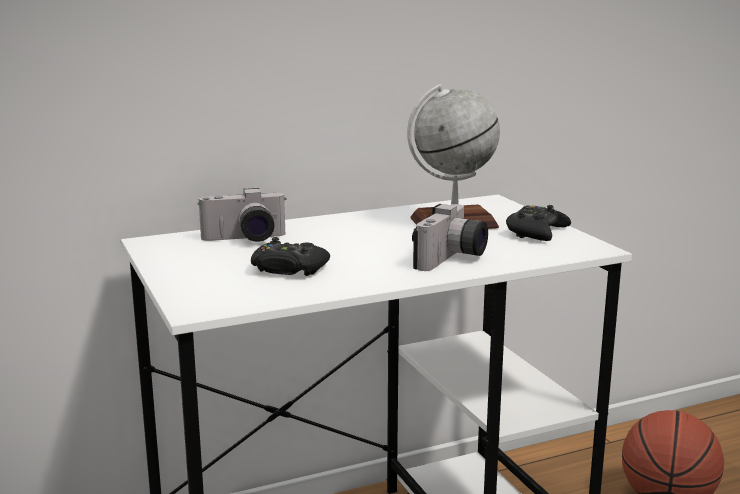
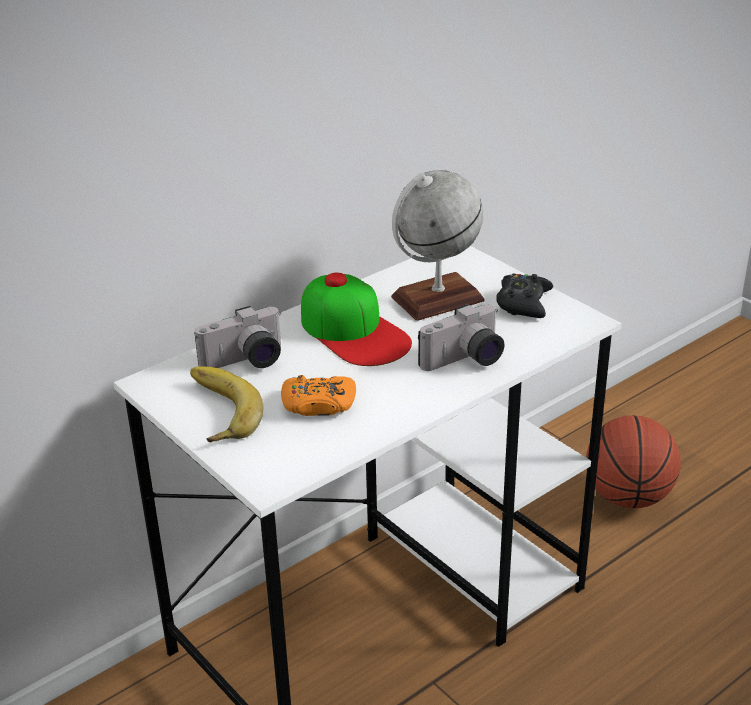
camera: 15 degrees left, 15 degrees up
(190, 263) = (215, 411): none -> banana
(288, 269) = (318, 404): black game controller -> orange game controller
(359, 232) = (354, 331): none -> cap
(452, 259) = (465, 361): camera -> camera turned 45 degrees clockwise

